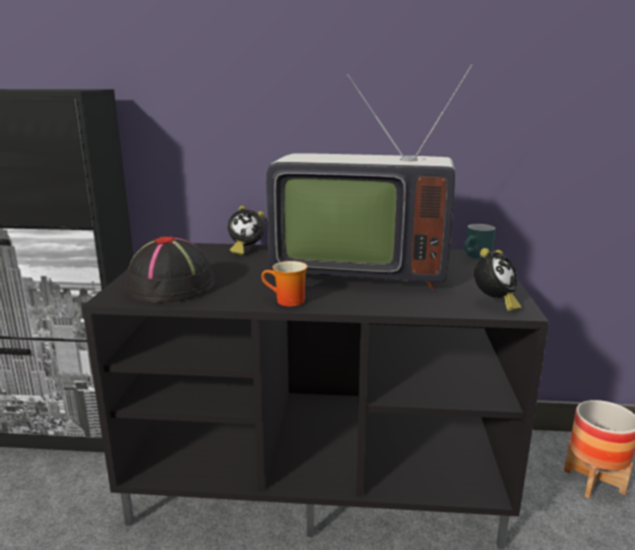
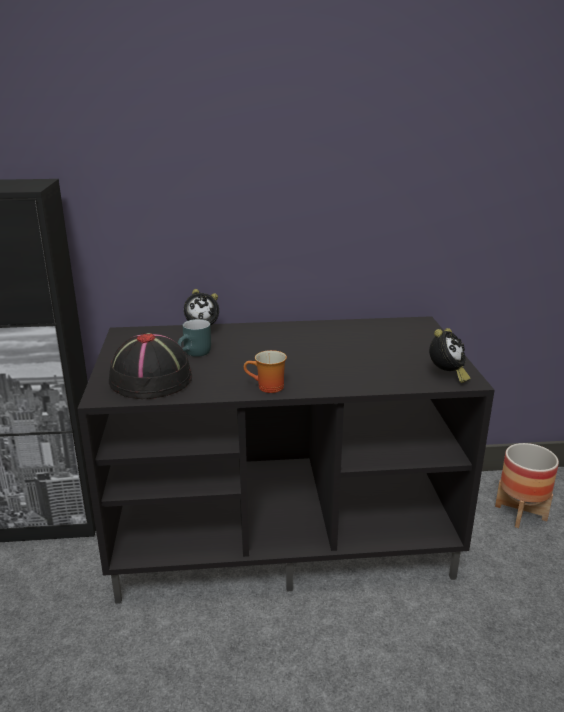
camera: 10 degrees left, 5 degrees up
(357, 270) = (317, 348): television -> none
(477, 257) = (418, 325): turquoise mug -> turquoise mug (196, 354)

